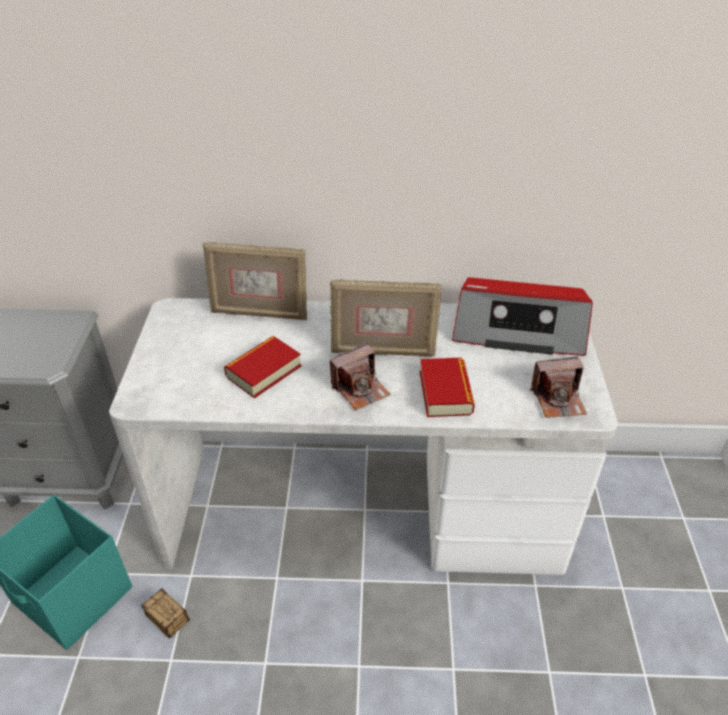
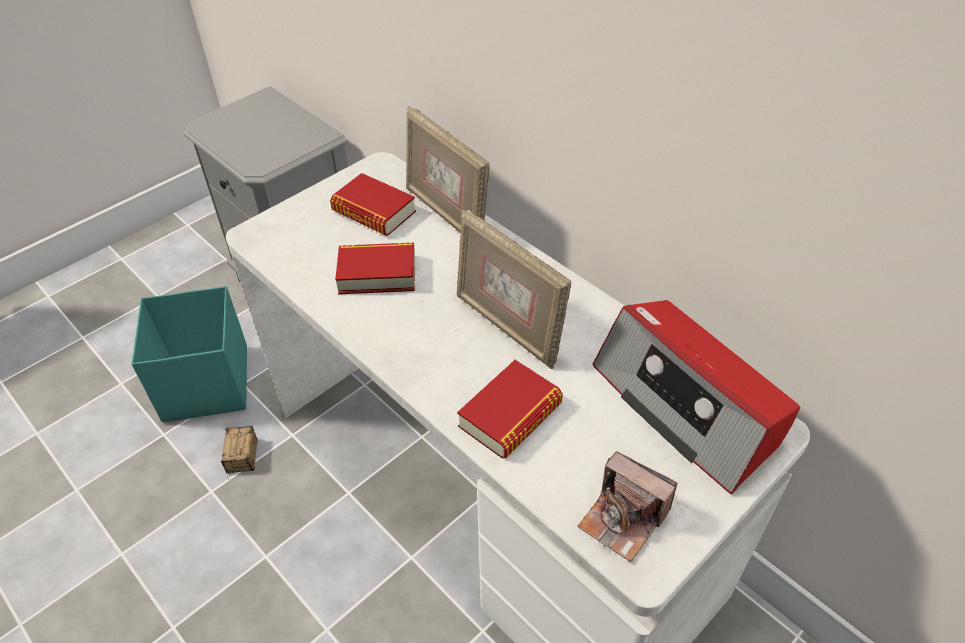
camera: 45 degrees right, 5 degrees up
(207, 338) = (374, 212): none -> book
(360, 389) = (435, 351): camera -> none

